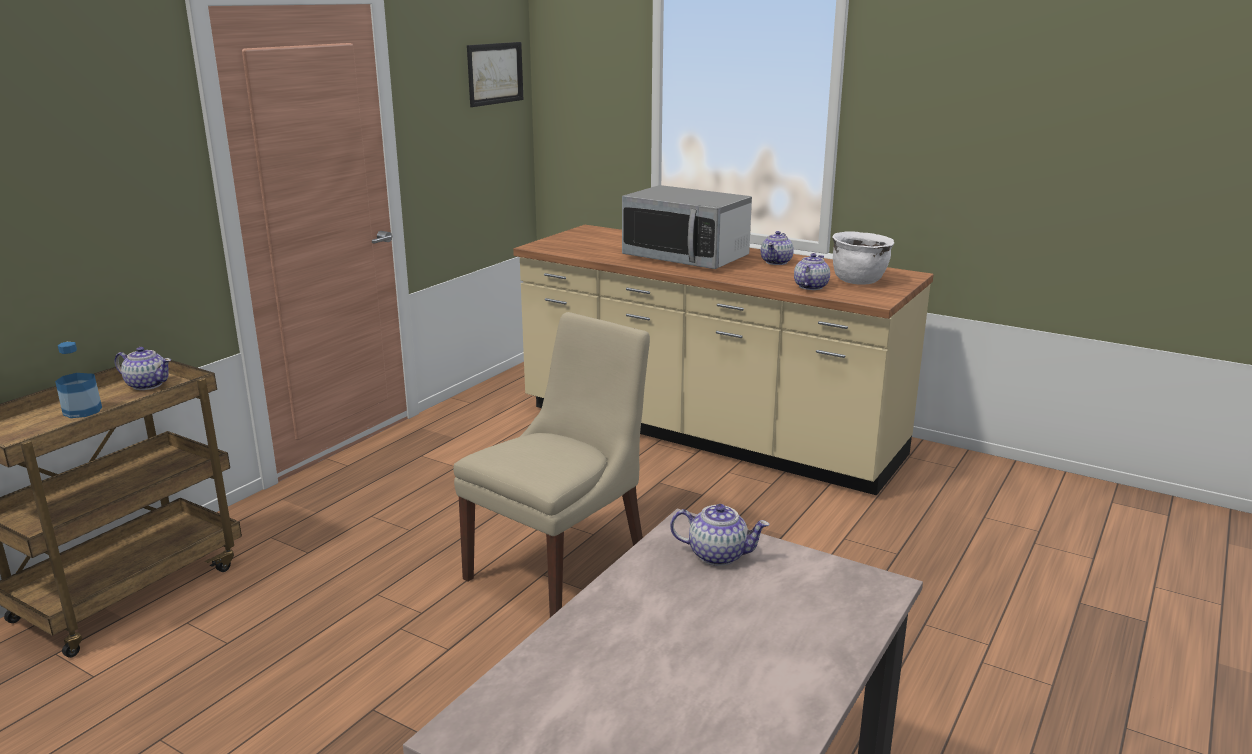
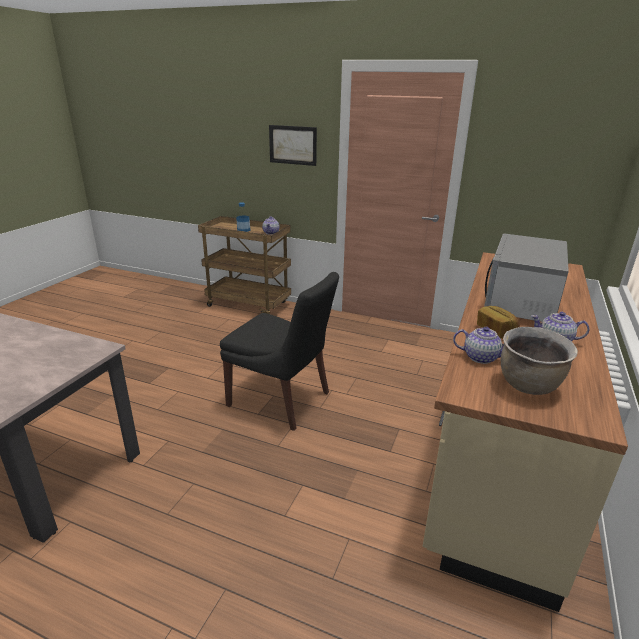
camera: 80 degrees right, 5 degrees up
(495, 73) = (585, 132): picture -> picture (292, 145)
(561, 566) = (282, 400): beige chair -> black chair
(718, 555) = (67, 357): teapot -> none
(755, 275) = (496, 331): none -> bread
(859, 281) = (529, 385): white cooking pot -> brown cooking pot

